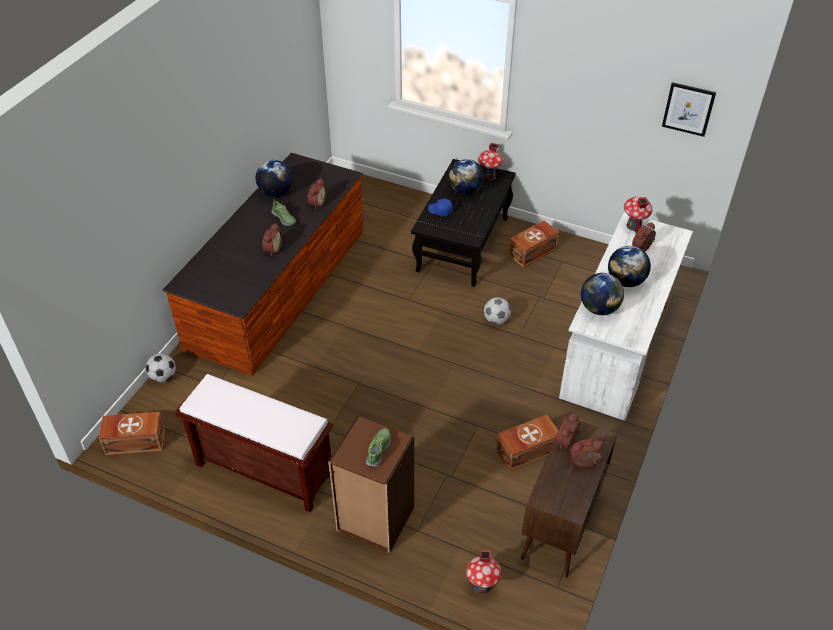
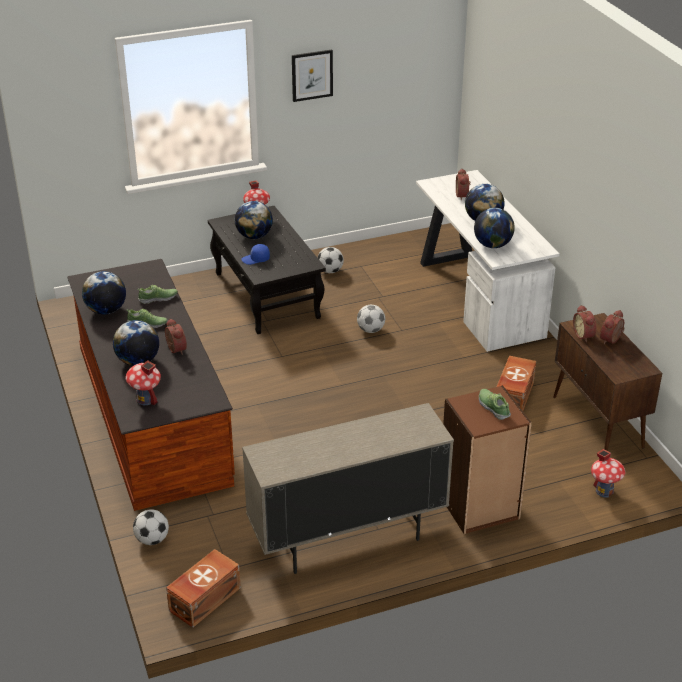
camera: 45 degrees left, 10 degrees down
(240, 243) = (138, 361): none -> globe
(263, 470) = (347, 539): brown bench -> beige cabinet
(316, 203) = (158, 299): alarm clock -> shoe
(533, 252) = (330, 271): brown storage box -> football
(634, 226) = (436, 185): toy house -> toy house (145, 399)
(688, 109) = (425, 68): picture -> picture (312, 75)

